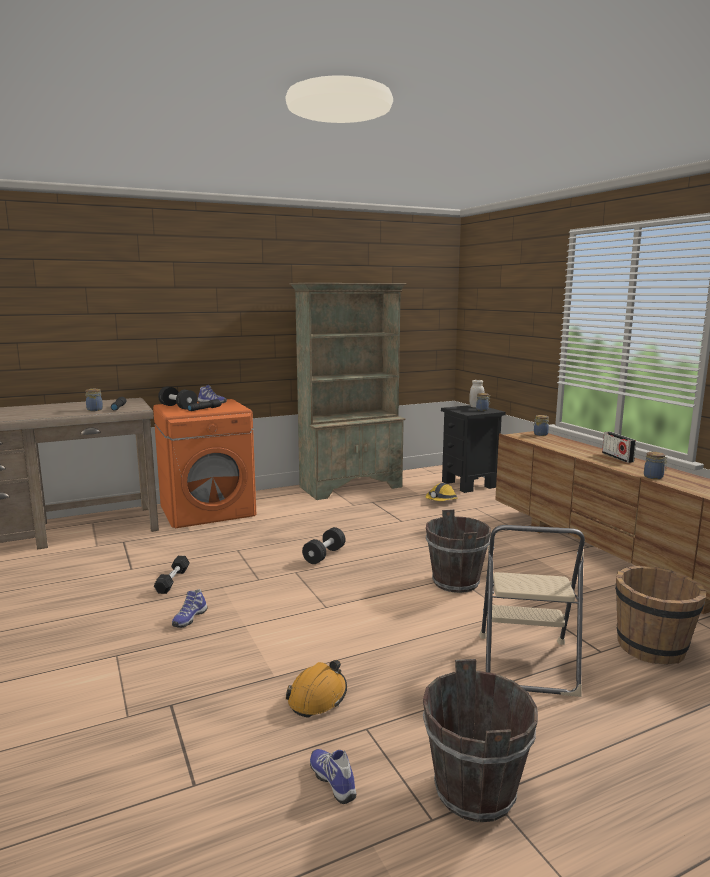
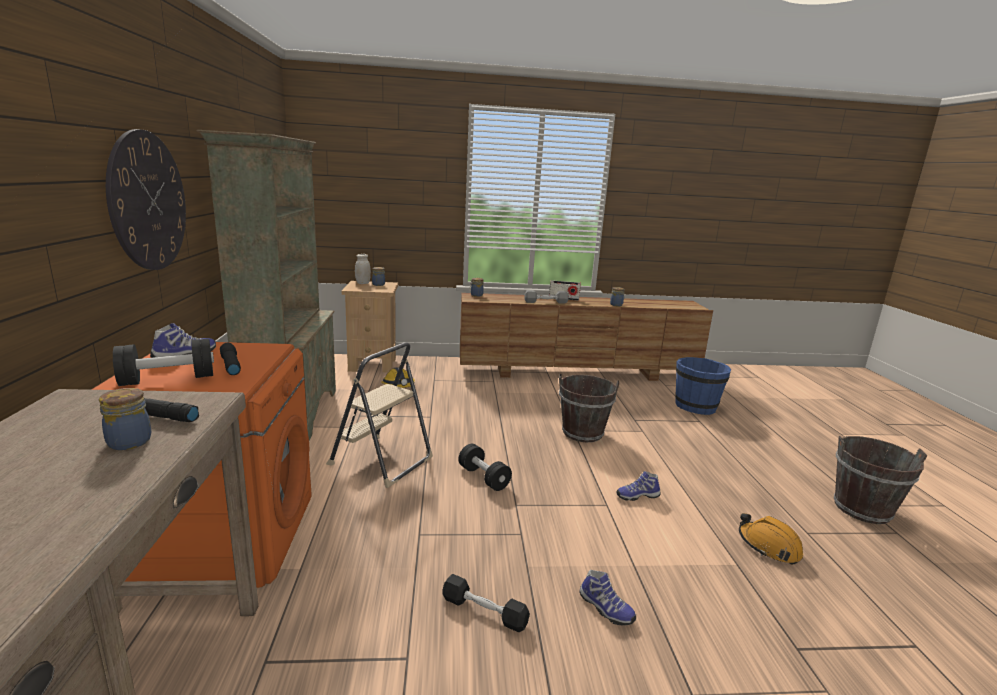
camera: 70 degrees left, 5 degrees up
(235, 323) = (148, 201): none -> wall clock
(334, 781) = (876, 563): shoe -> shoe (637, 495)
(469, 484) = (373, 364): black nightstand -> beige nightstand
(526, 666) = (717, 448): beige step ladder -> beige step ladder (383, 461)
(579, 453) = (546, 302): none -> grey dumbbell
(652, 647) = (695, 406): brown bucket -> blue bucket

